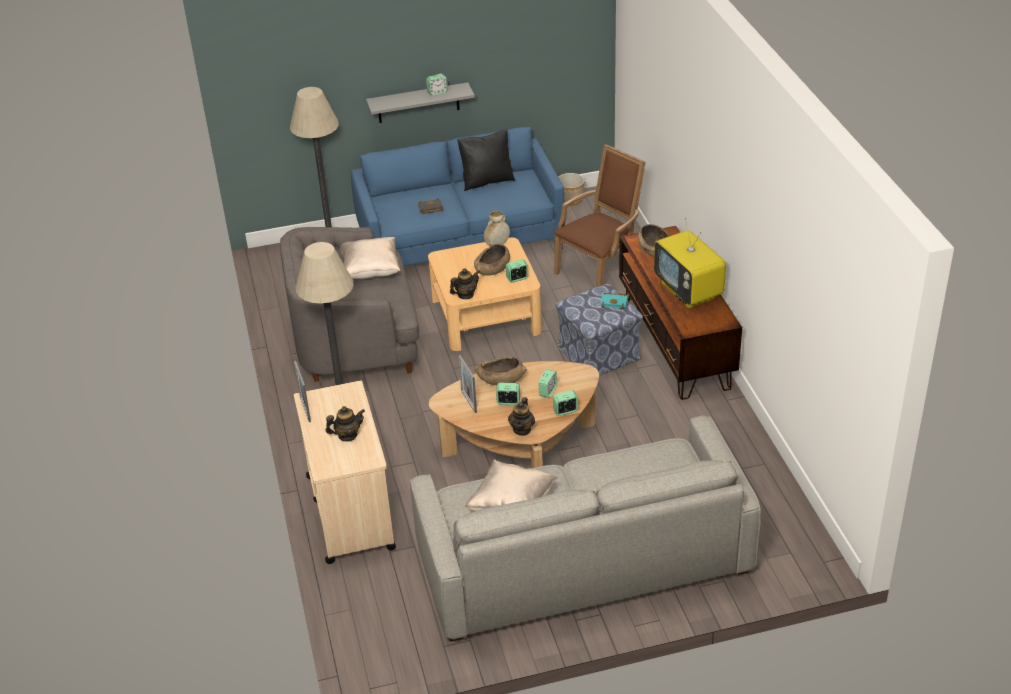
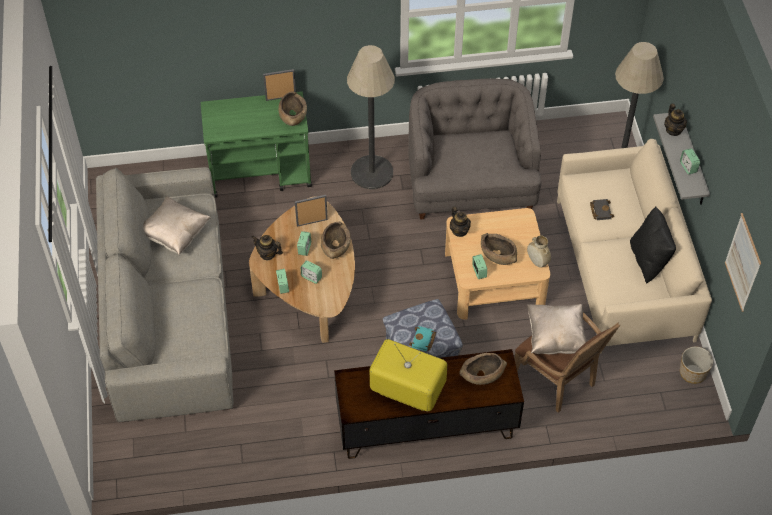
camera: 95 degrees right, 15 degrees up
(335, 395) = (293, 115): none -> brown bowl
(347, 435) = (244, 121): teapot -> teapot (673, 130)
(350, 511) = (261, 173): beige cart -> green cart
(371, 271) = (498, 161): beige pillow -> beige pillow (555, 337)
(460, 240) = (623, 269): blue sofa -> beige sofa
(556, 52) = (743, 262): none -> picture
(689, 291) = (406, 391): television -> television turned 45 degrees clockwise

